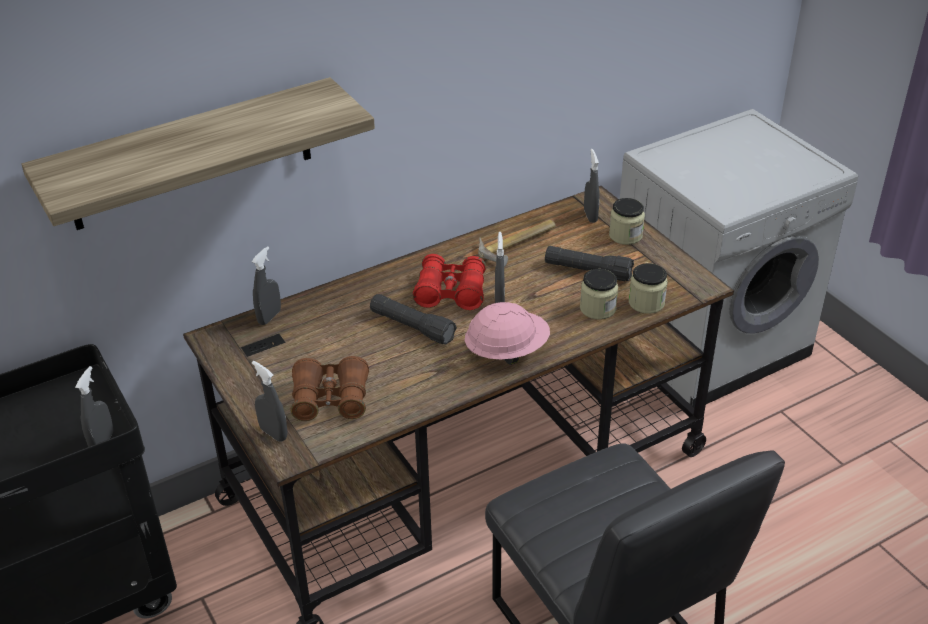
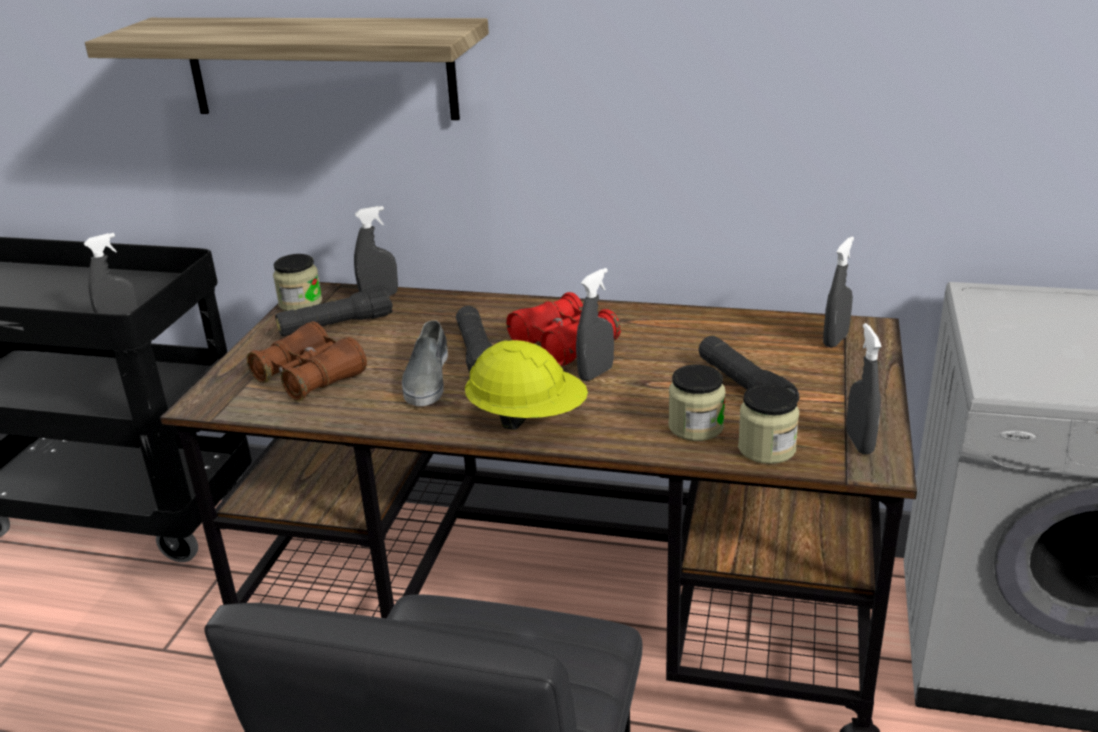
camera: 45 degrees right, 10 degrees down
(273, 433) = (225, 379): grey spray bottle -> grey spray bottle (859, 443)
(280, 354) = (336, 325): none -> black flashlight
(407, 359) = (427, 378): none -> grey shoe
(506, 351) = (528, 418): pink hard hat -> yellow hard hat
(519, 245) = (704, 334): hammer -> none
(625, 235) = (850, 374): jar -> jar (300, 303)

